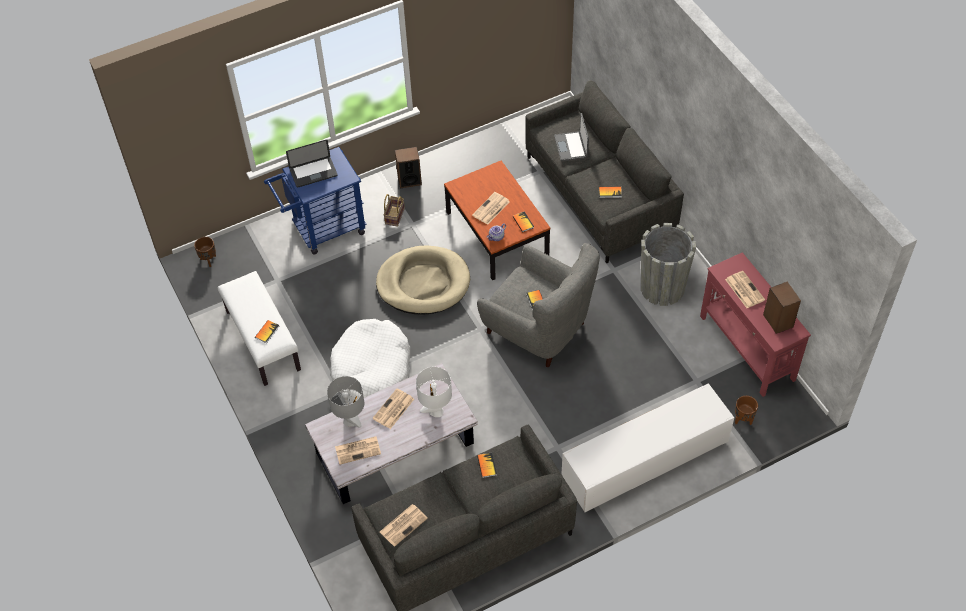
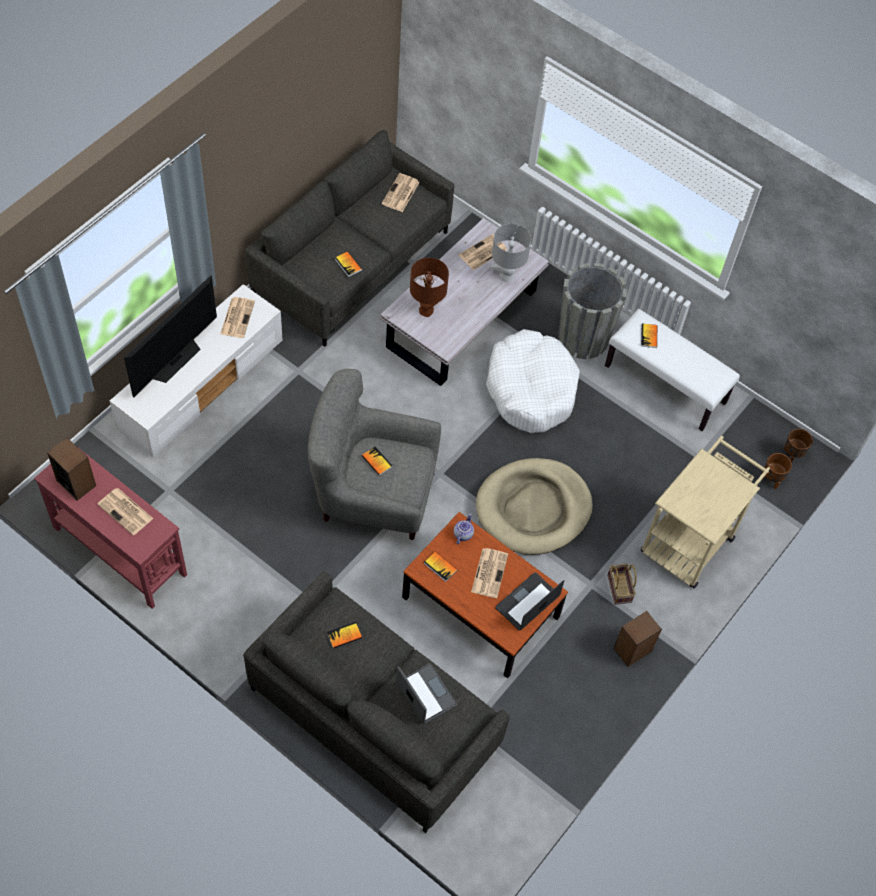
camera: 150 degrees right, 5 degrees up
(313, 173) = (718, 493): laptop -> laptop (527, 602)
(323, 230) = (692, 539): blue cart -> beige cart
(393, 409) = (471, 299): newspaper -> newspaper (237, 317)
(436, 411) = (426, 310): white table lamp -> brown table lamp
(662, 288) = (244, 598): grey planter -> grey planter (583, 338)
(669, 435) = (175, 360): none -> television
(743, 419) = (105, 462): brown planter -> brown planter (771, 480)

